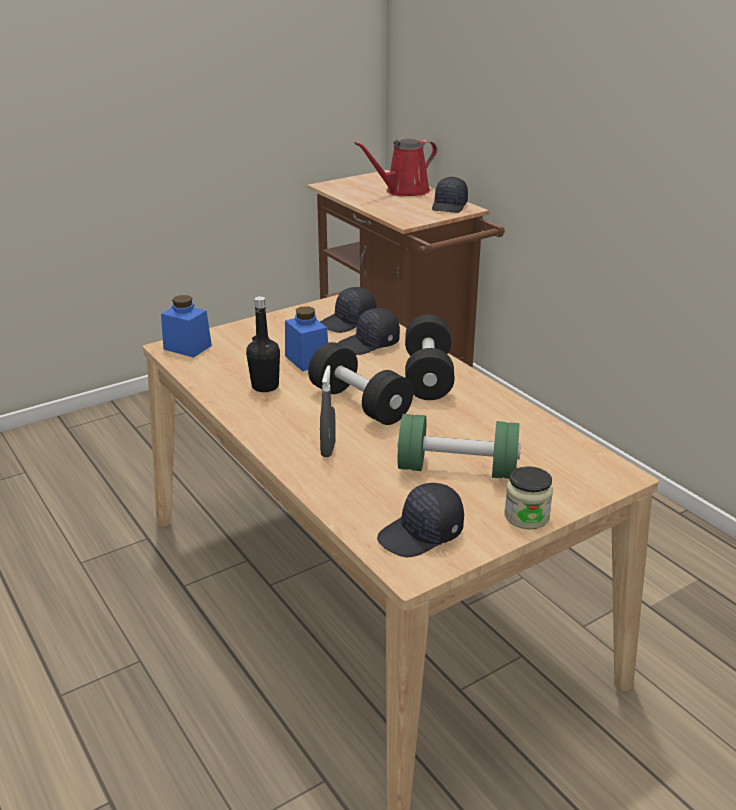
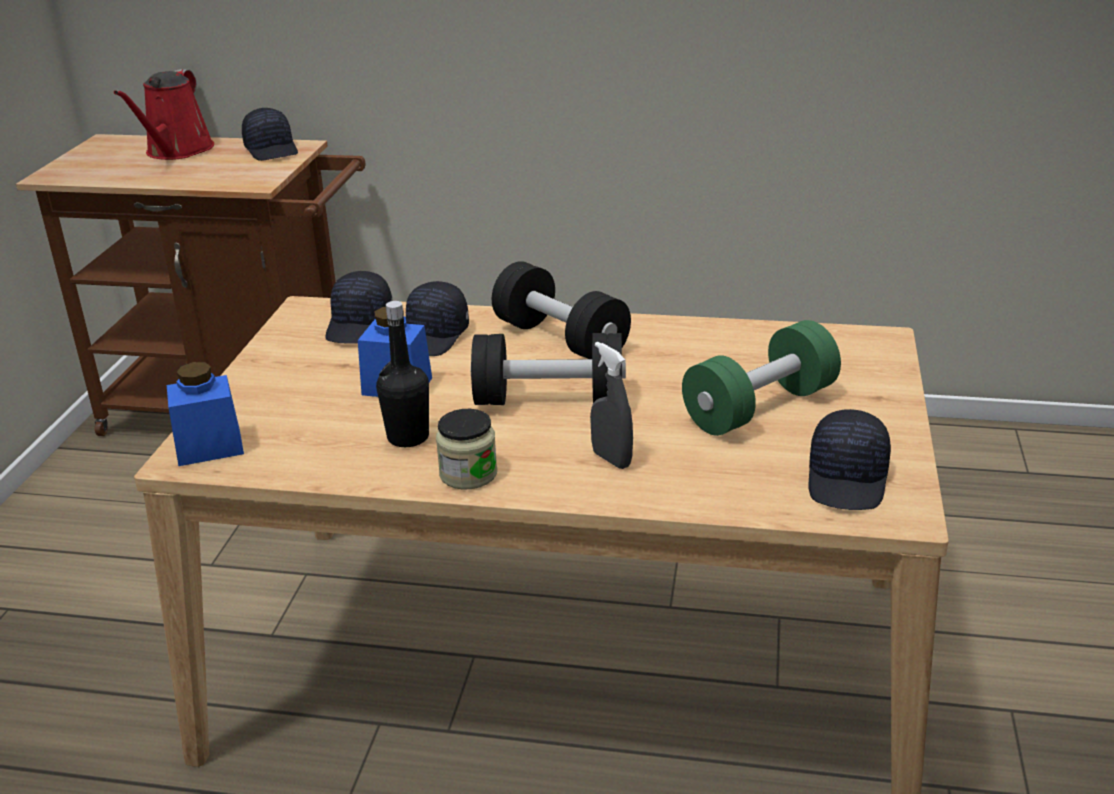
camera: 45 degrees left, 0 degrees up
(526, 516) = (888, 412): jar -> jar (468, 474)

